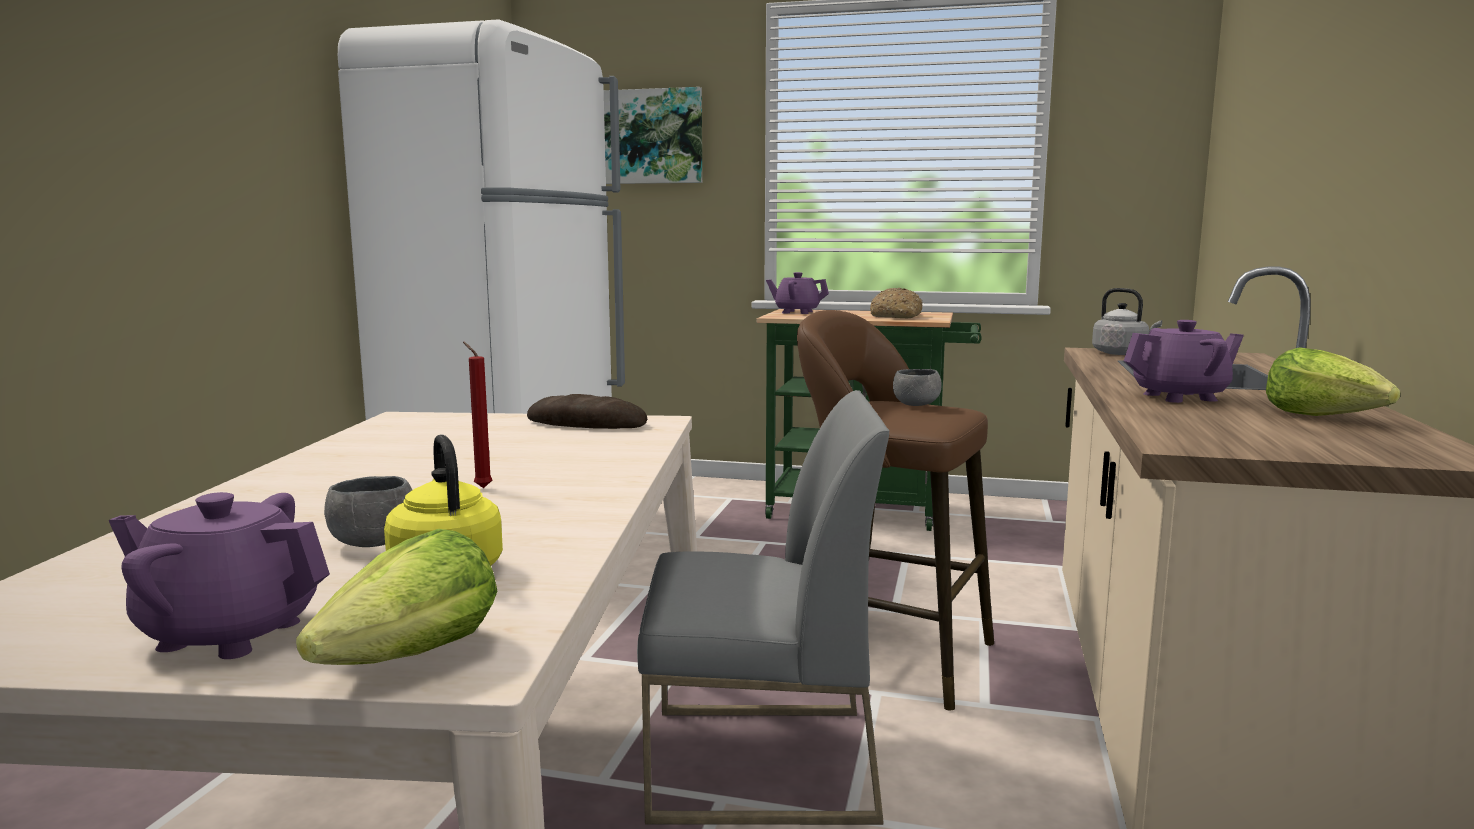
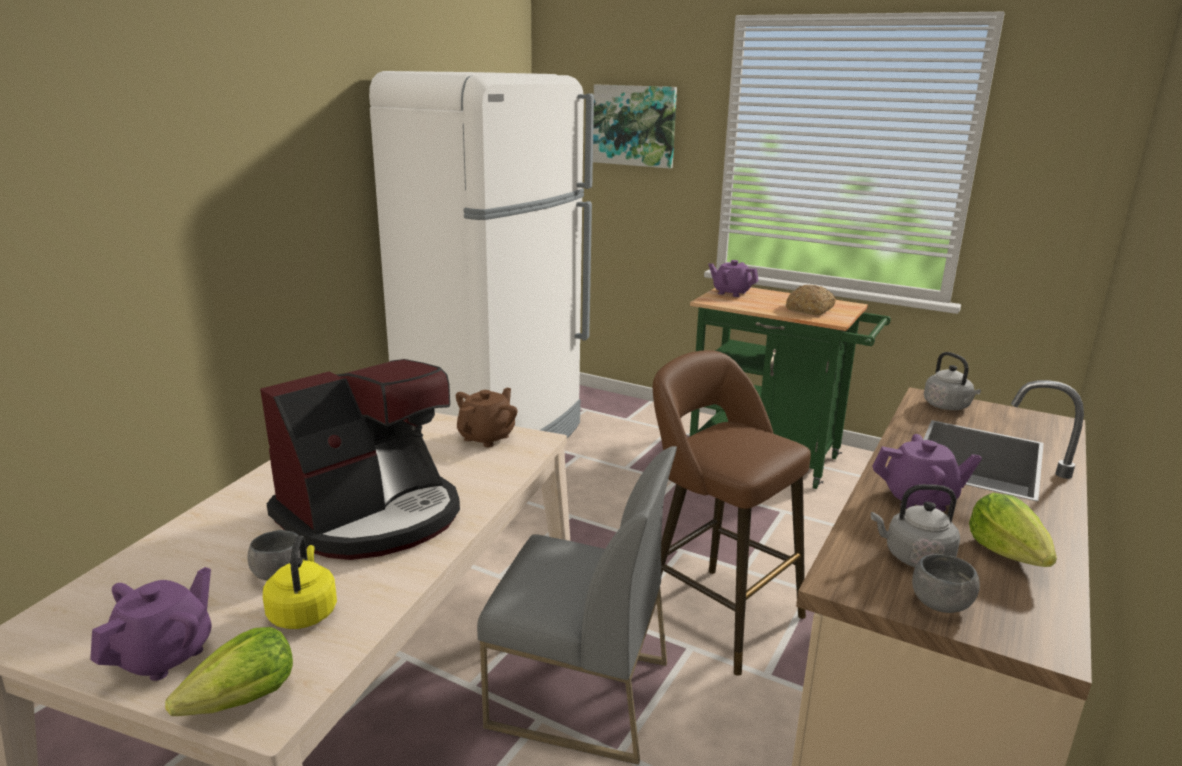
camera: 15 degrees right, 10 degrees up
(229, 633) = (165, 655): purple teapot -> purple teapot turned 90 degrees clockwise
(481, 487) = (373, 516): red candle -> coffee machine
(587, 423) = (487, 437): bread -> brown teapot
(915, 405) = (751, 437): grey bowl -> grey bowl (940, 604)
(1234, 426) = (914, 557): none -> grey kettle

